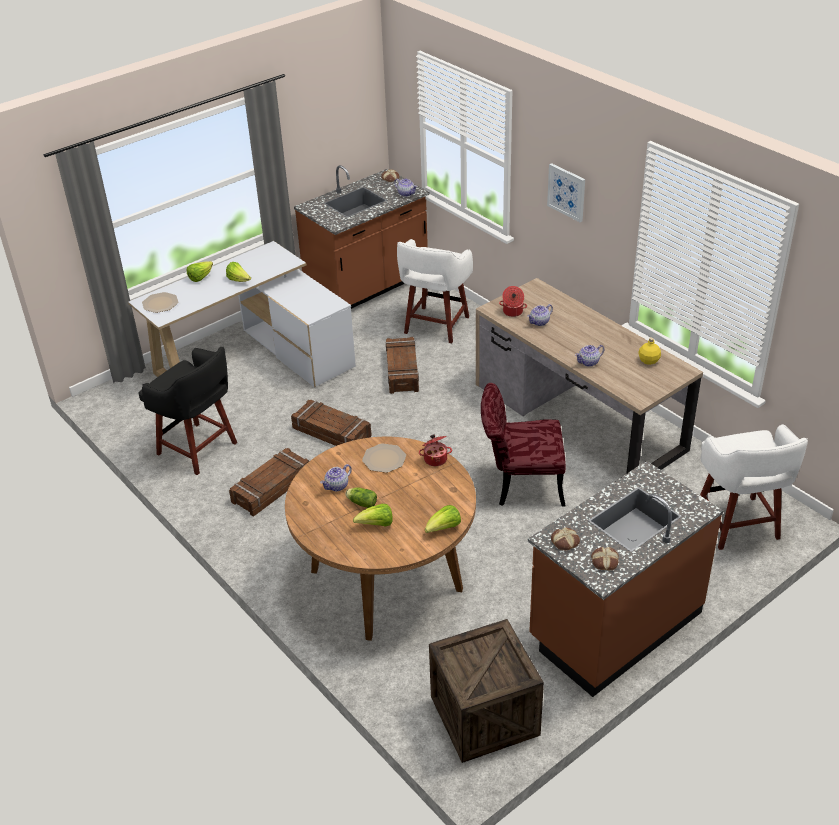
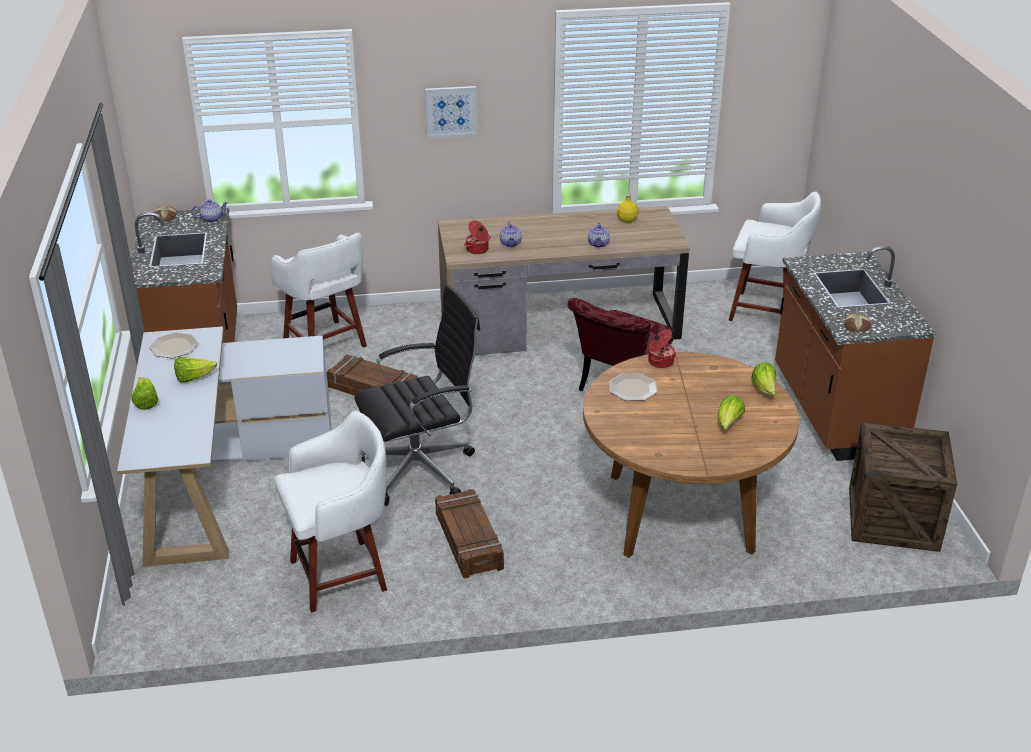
camera: 60 degrees left, 5 degrees down
(160, 303) = (159, 447): plate -> plate (174, 347)
(199, 449) = (342, 574): black stool -> white stool
(331, 432) = (421, 469): crate -> black office chair
(337, 486) = (649, 428): teapot -> none
(361, 503) = (688, 422): lettuce -> none
(604, 561) = (894, 318): bread -> none

